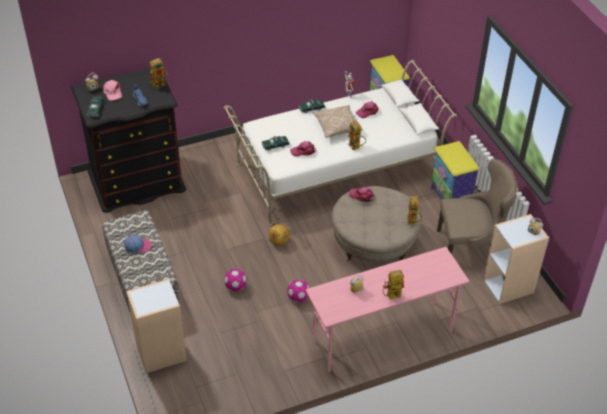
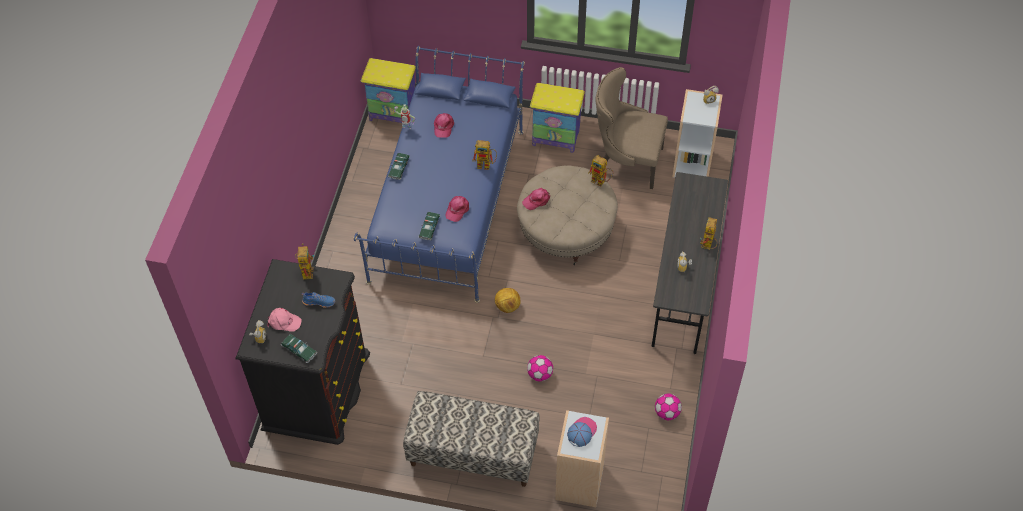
camera: 55 degrees left, 10 degrees up
(138, 246) = (465, 423): cap -> cap (581, 432)
(298, 298) = (591, 329): football -> football (667, 413)
(336, 170) = (447, 205): white bed -> blue bed
(337, 127) = (445, 163): pillow -> none
(382, 336) = (683, 290): pink desk -> grey desk
(469, 246) = (627, 162): beige chair -> beige chair turned 105 degrees counterclockwise

